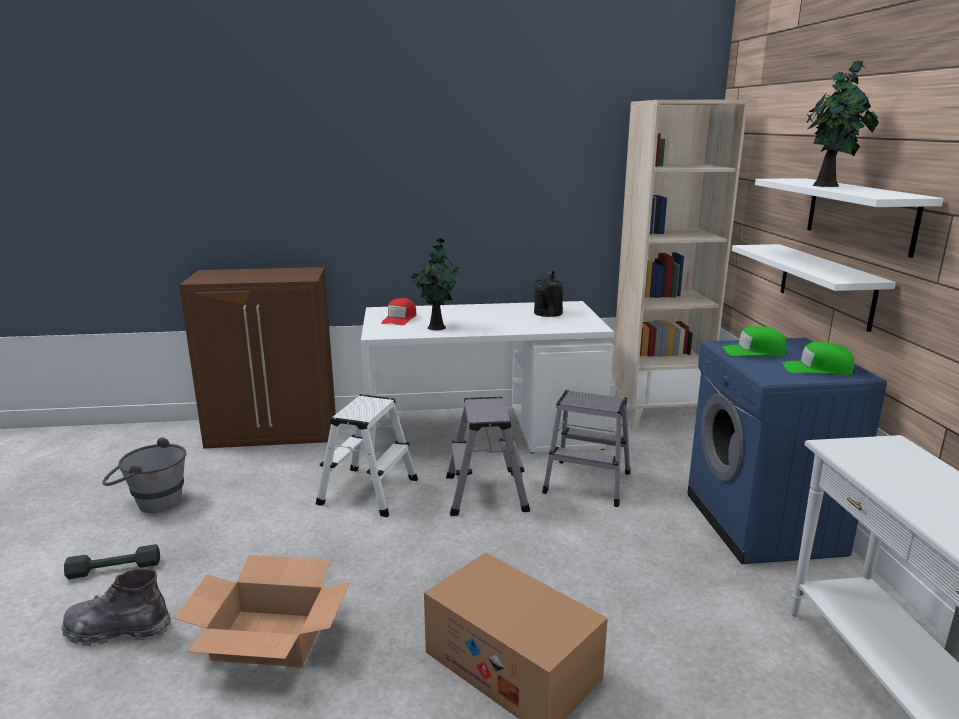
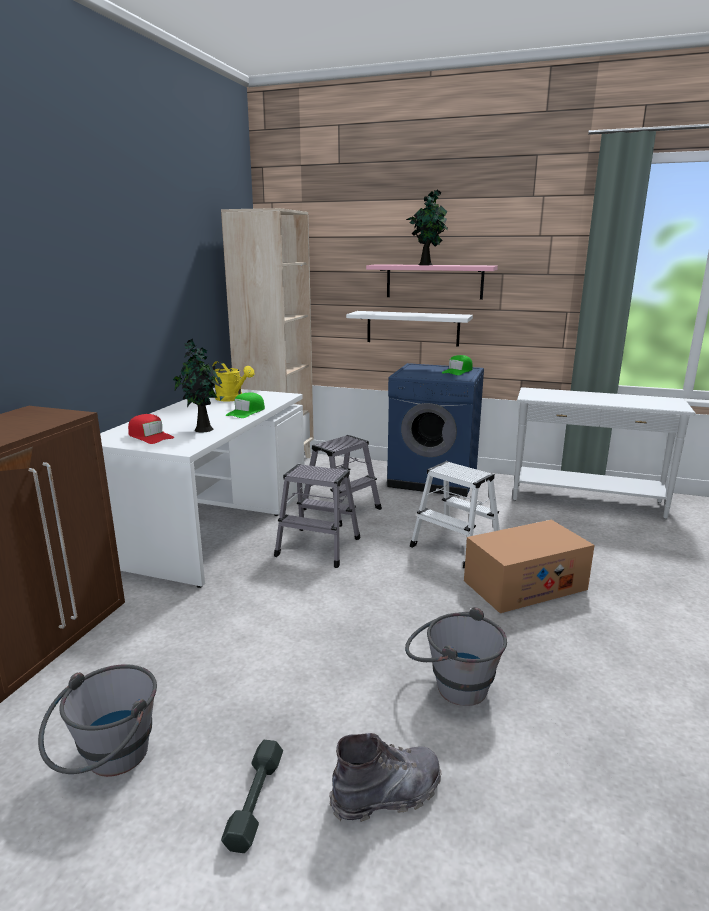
camera: 65 degrees left, 0 degrees up
(118, 630) = (387, 794): grey boot -> grey boot turned 135 degrees counterclockwise
(269, 638) = (451, 684): cardboard box -> grey bucket
(368, 491) = (257, 597): white step ladder -> white step ladder (455, 545)
(547, 314) = (232, 399): black watering can -> yellow watering can
(753, 351) = (420, 373): green cap -> green cap (246, 412)
(859, 214) = (434, 281): white shelf -> pink shelf

